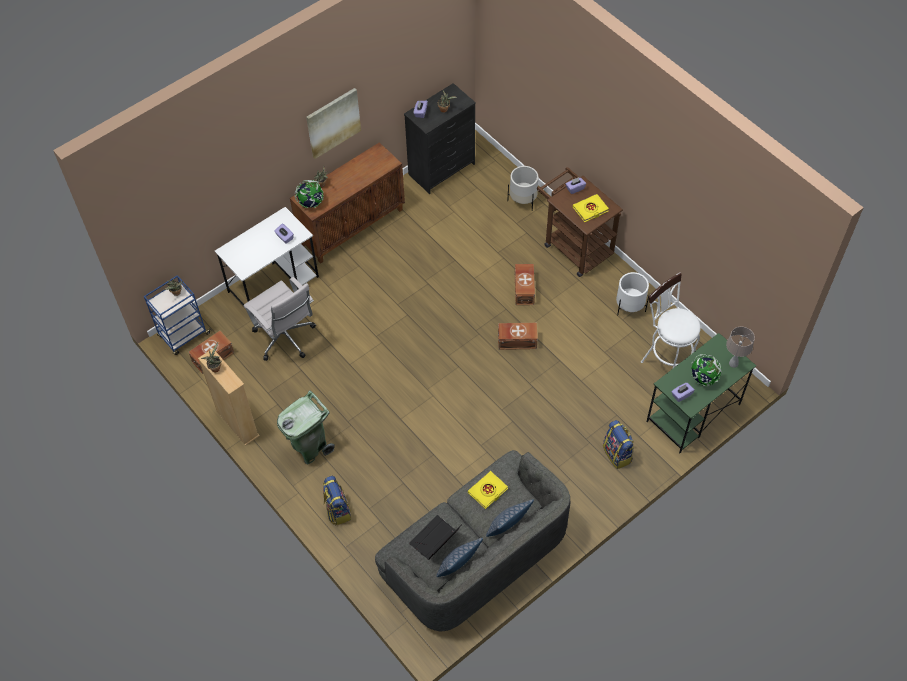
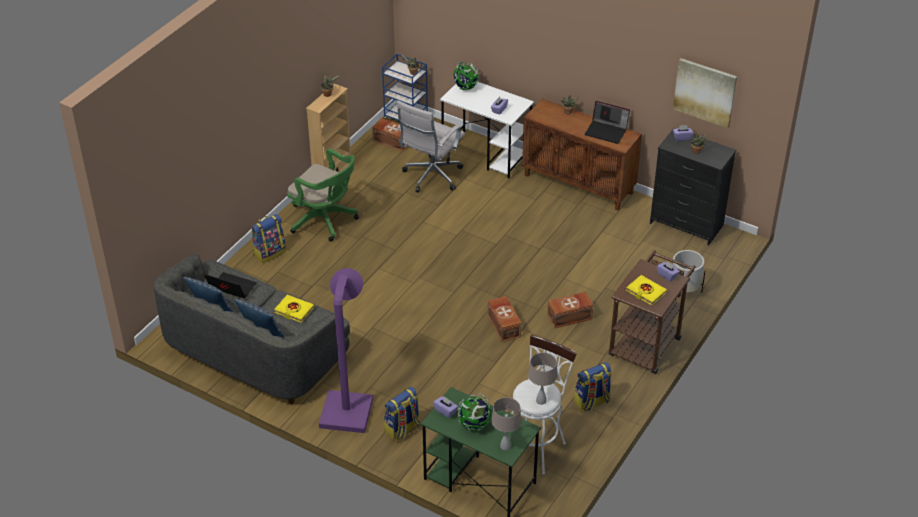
camera: 70 degrees right, 15 degrees down
(310, 203) = (542, 111): globe -> globe (465, 87)
(310, 447) = (325, 220): green trash can -> green office chair
(333, 122) = (601, 64): picture -> picture (705, 92)
(364, 165) = (607, 131): none -> laptop
(575, 490) = (348, 406): none -> purple floor lamp
(629, 306) = (591, 402): white planter -> backpack
(689, 323) = (541, 400): none -> beige table lamp

